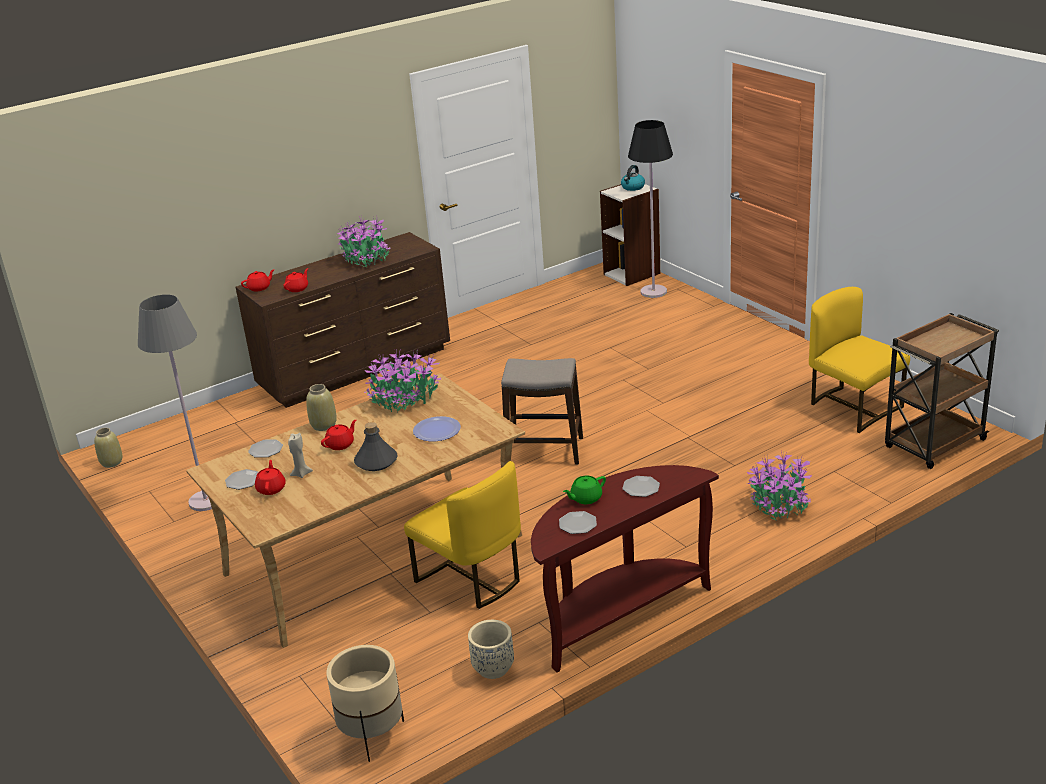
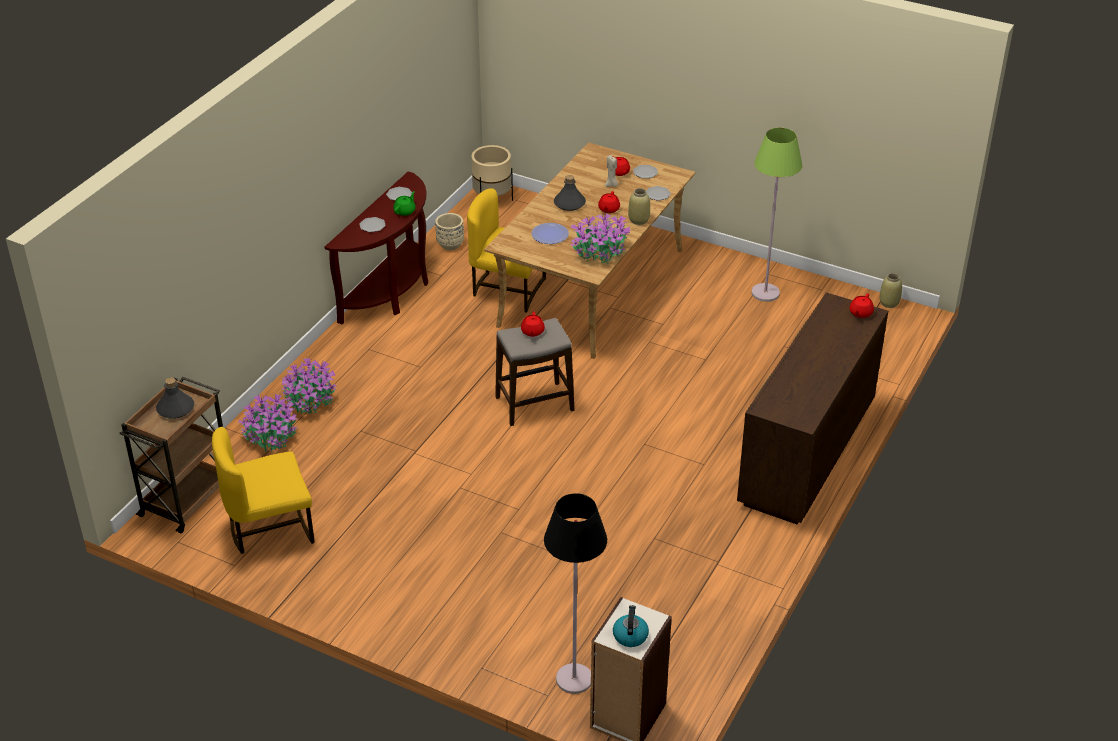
camera: 150 degrees right, 10 degrees up
(205, 501) = (765, 293): grey floor lamp -> green floor lamp
(297, 288) = (821, 320): red teapot -> red teapot (532, 332)
(366, 259) = (805, 377): potted plant -> potted plant (271, 437)
(853, 407) = (270, 528): yellow chair -> yellow chair turned 135 degrees clockwise
(938, 344) = (175, 409): none -> grey bottle

